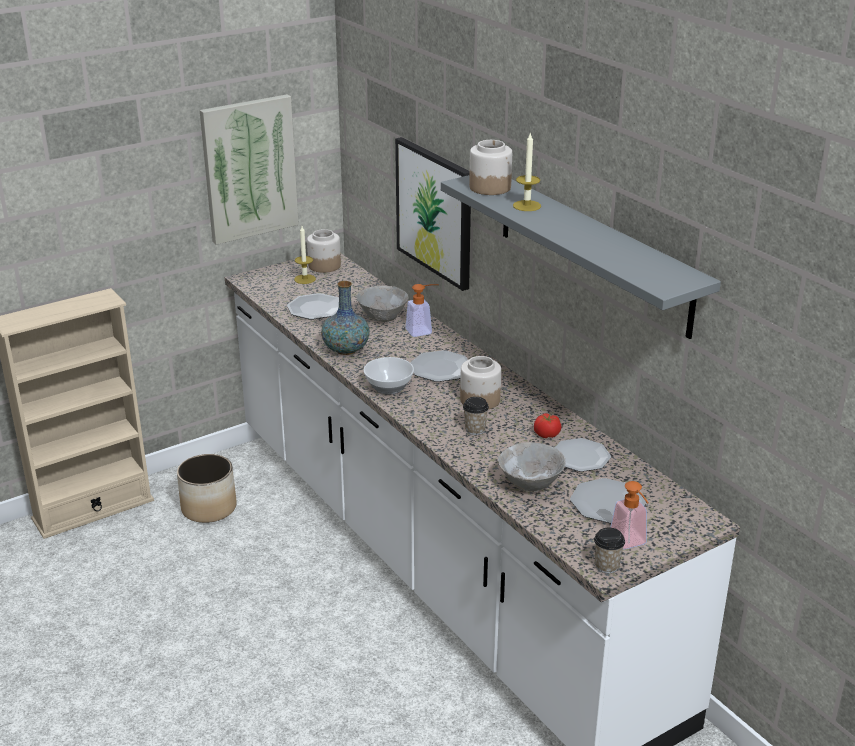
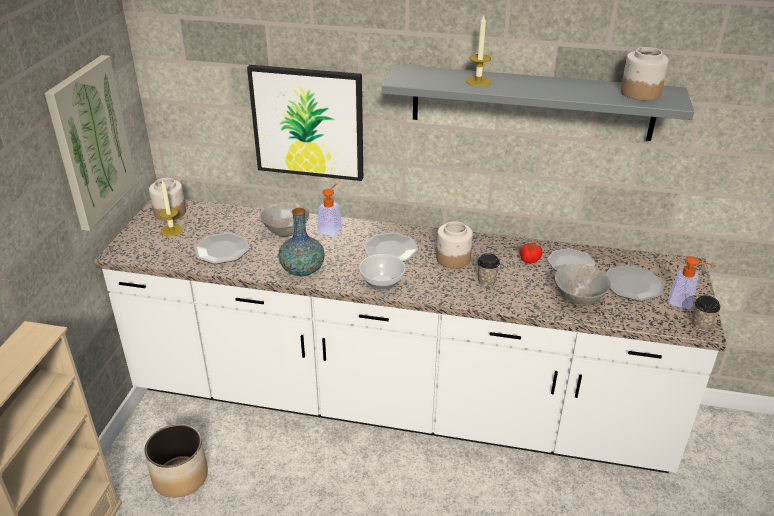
camera: 45 degrees left, 5 degrees up
(490, 187) = (425, 77): jar -> jar (639, 93)

